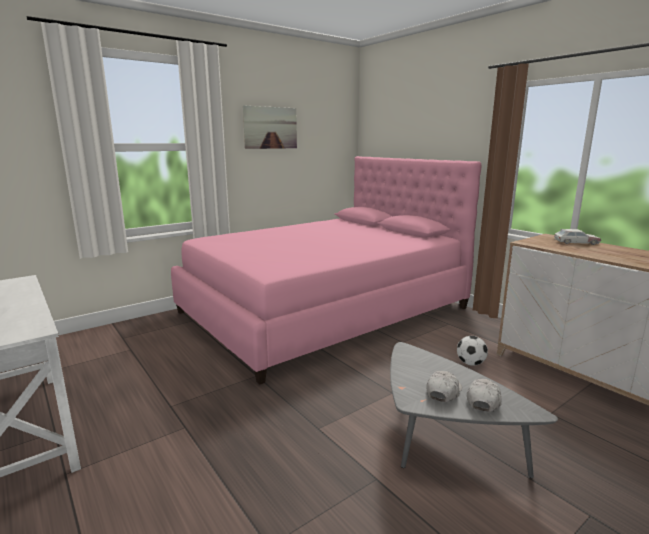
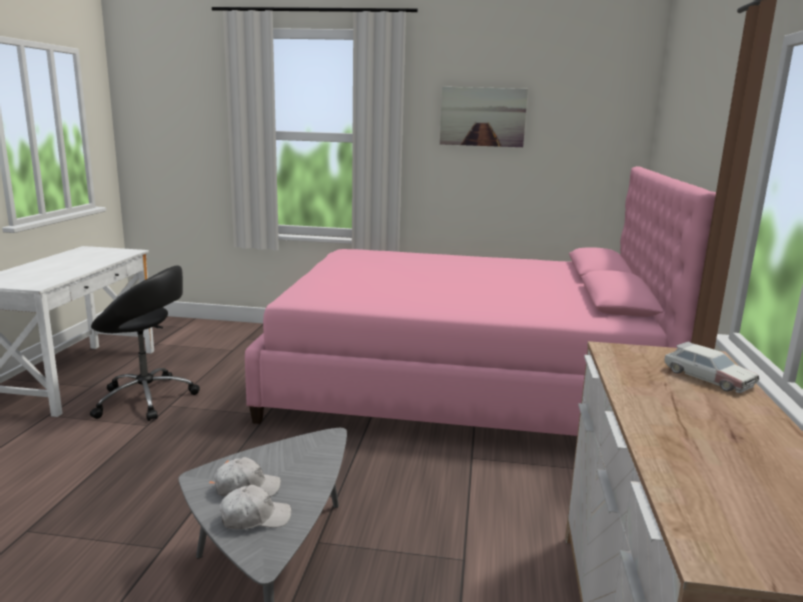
camera: 45 degrees right, 0 degrees up
(140, 412) = (148, 399): none -> black office chair
(470, 363) = (498, 525): football -> none

